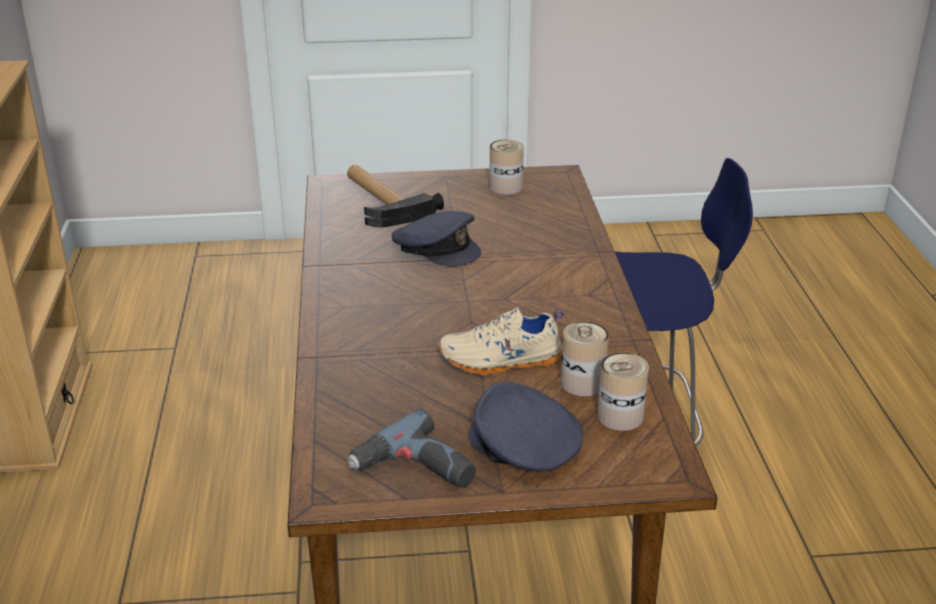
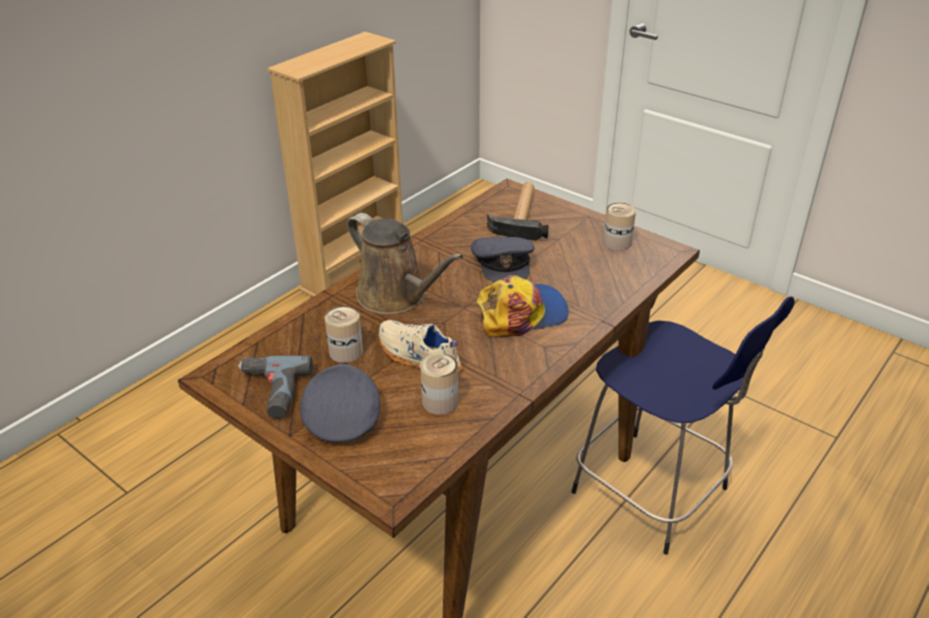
camera: 45 degrees right, 5 degrees up
(386, 324) = (396, 296): none -> brown watering can
(526, 279) = (521, 313): none -> cap
(620, 416) = (425, 437): can -> can (346, 352)

